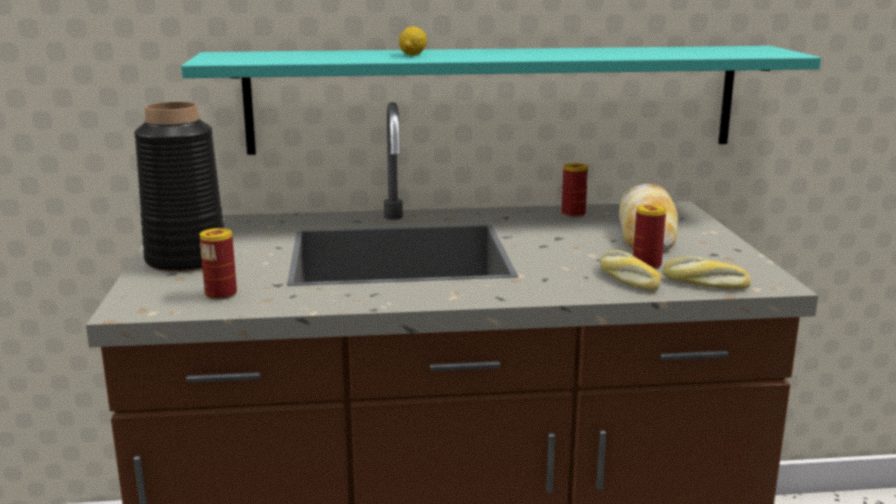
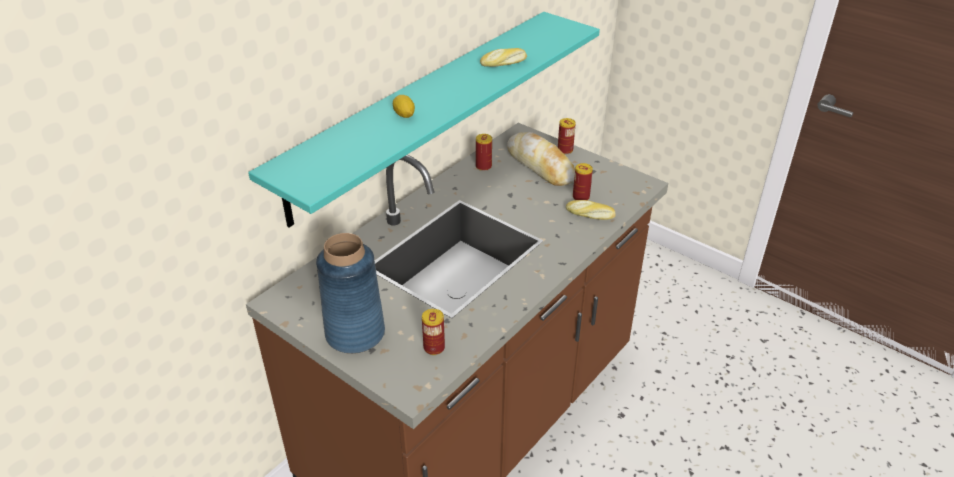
camera: 45 degrees left, 20 degrees up
(187, 260) = (355, 333): black vase -> blue vase
(704, 284) = (621, 199): bread -> bread (504, 63)
(708, 231) = (565, 150): none -> can

